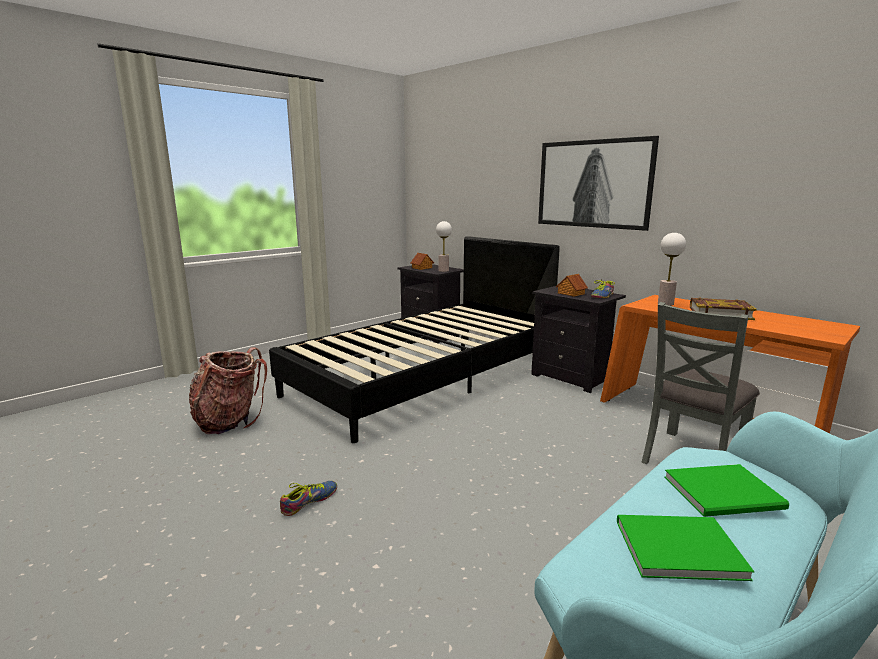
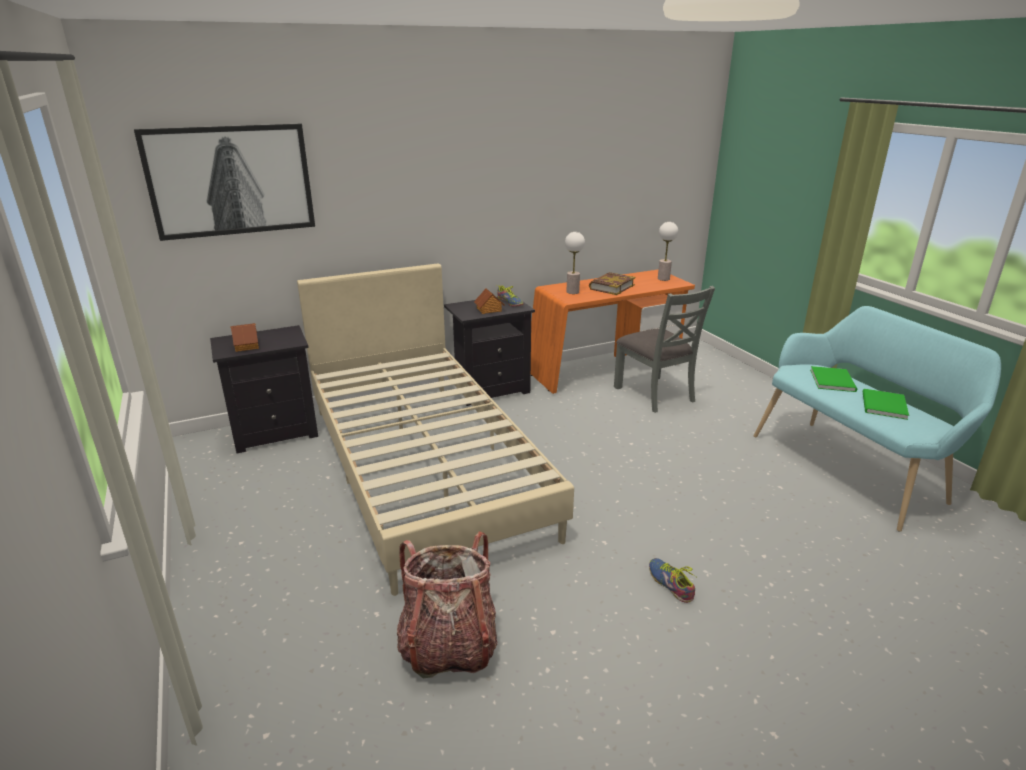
camera: 70 degrees left, 10 degrees up
(425, 378) = (423, 467): black bed -> beige bed
(443, 271) = (290, 337): table lamp -> table lamp (663, 279)
(593, 184) = (463, 192): picture -> picture (231, 181)

